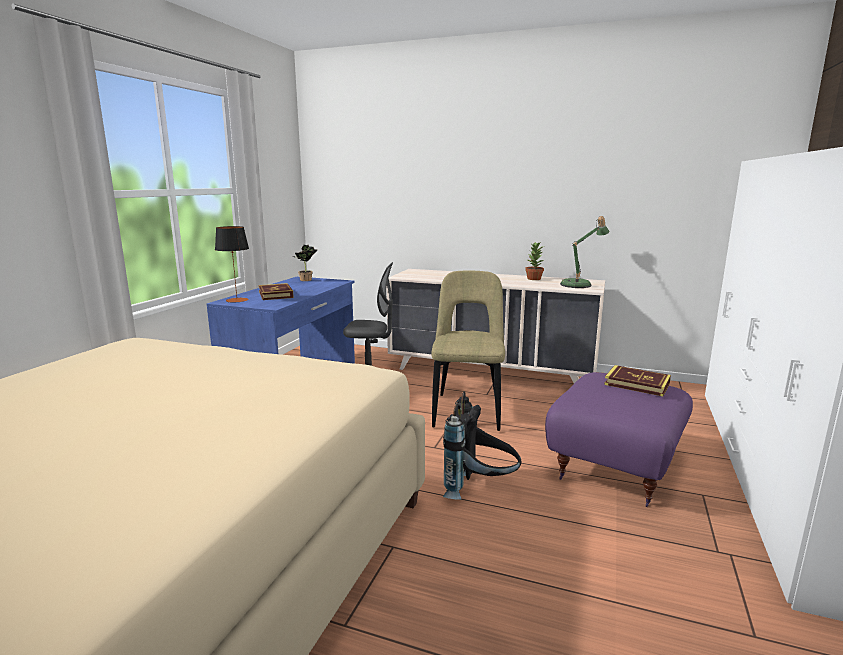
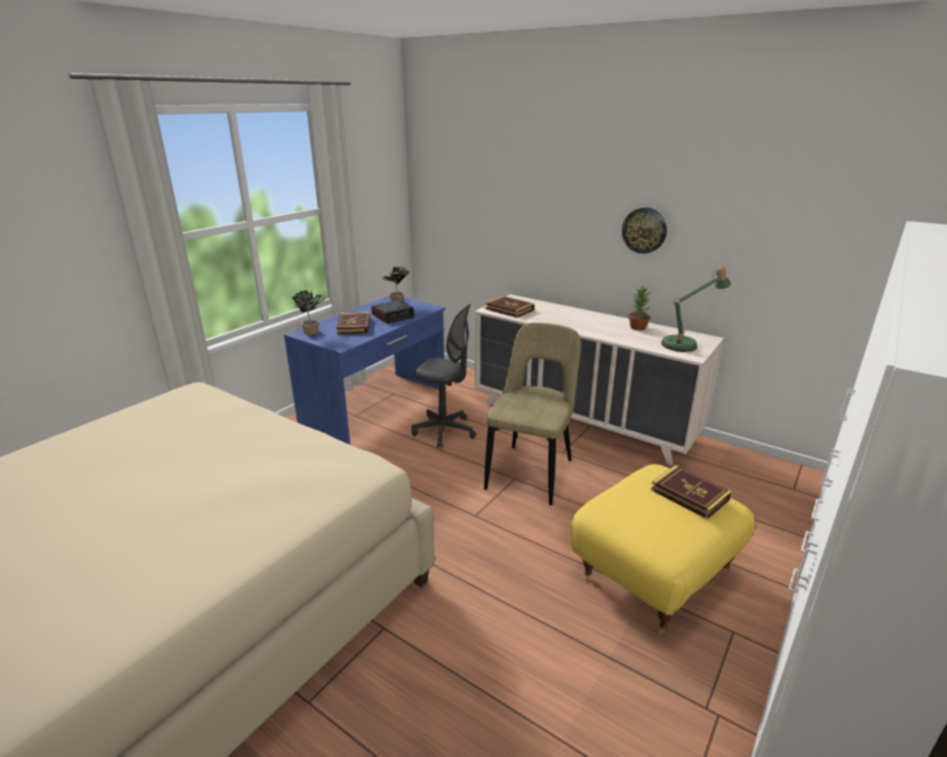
camera: 15 degrees right, 10 degrees up
(237, 300) = (313, 332): table lamp -> potted plant
(309, 287) = (393, 316): none -> alarm clock
(417, 275) = (509, 309): none -> book
(480, 490) = (495, 578): black backpack -> none
(528, 198) = (644, 230): none -> wall clock
(614, 465) = (653, 573): purple ottoman -> yellow ottoman

